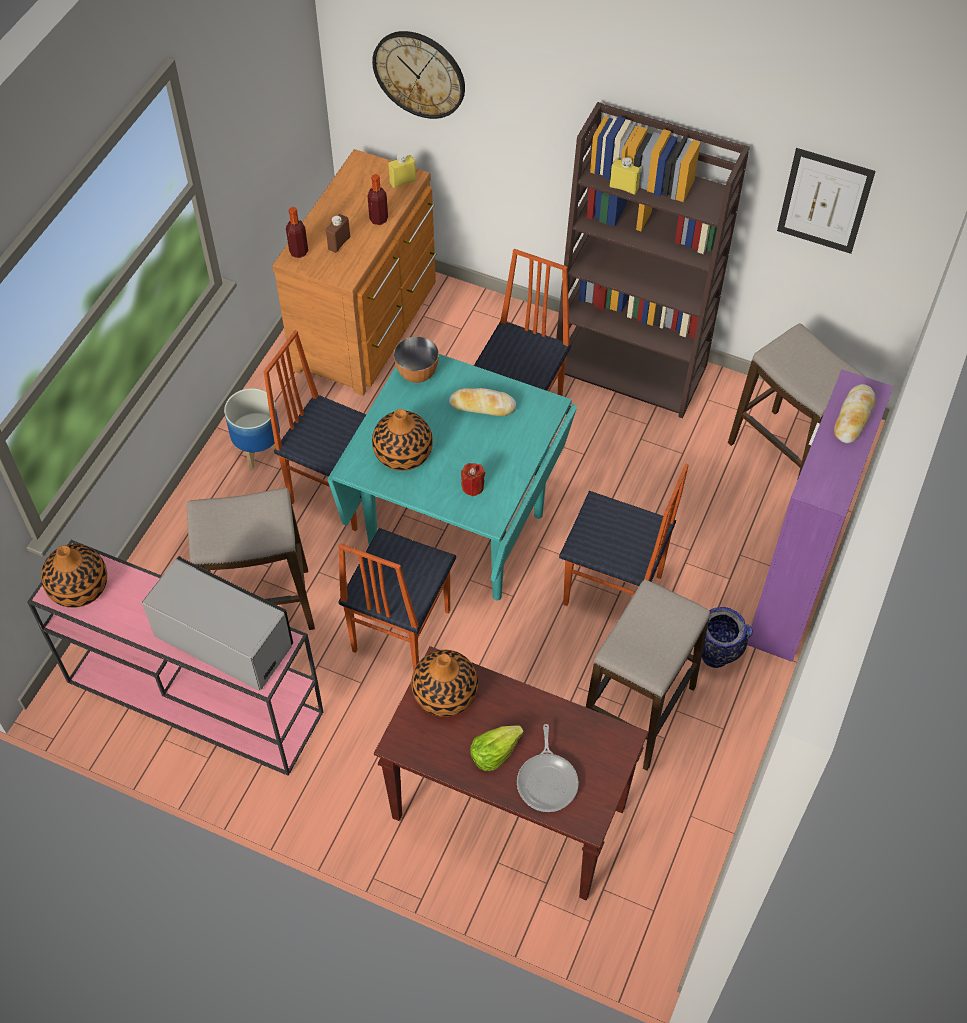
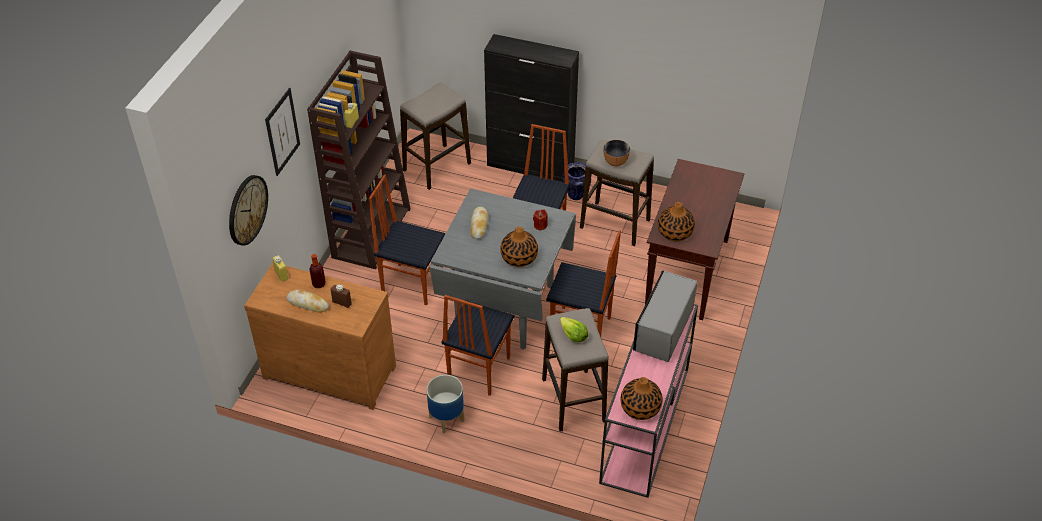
camera: 95 degrees left, 10 degrees down
(299, 252) = (350, 323): bottle -> none
(417, 373) = (455, 256): bowl -> bowl (615, 162)
(457, 531) = (504, 307): turquoise dining table -> grey dining table
(494, 752) = (704, 212): lettuce -> lettuce (573, 335)
(547, 781) = (715, 192): frying pan -> none
(791, 593) = (531, 166): purple cabinet -> black cabinet
(824, 201) = (369, 43): picture -> picture (282, 132)
(853, 417) = (516, 46): bread -> bread (308, 304)

